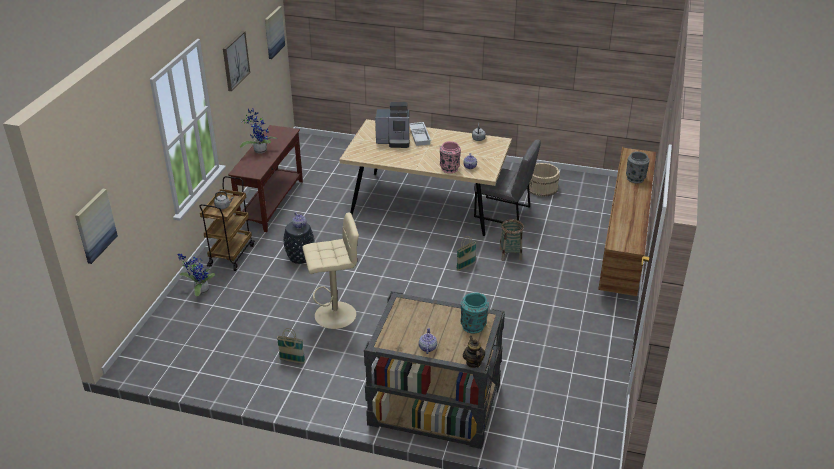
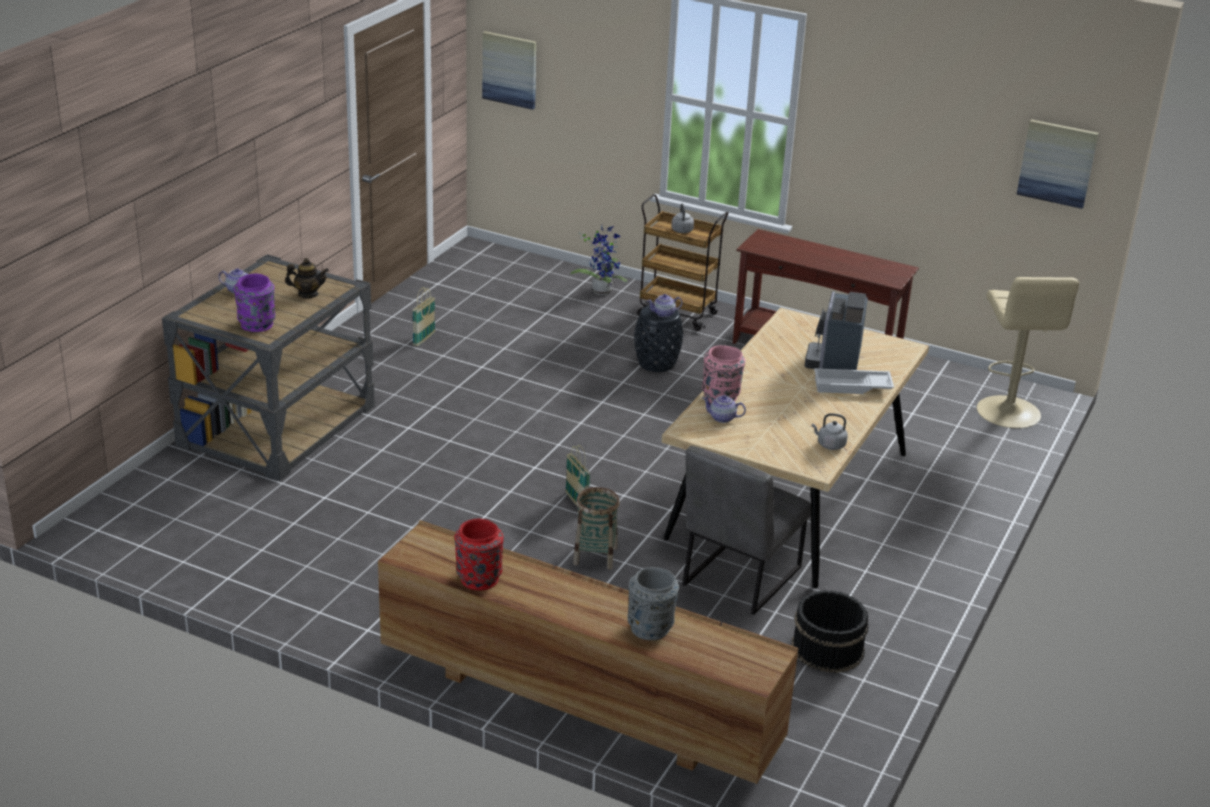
camera: 100 degrees right, 5 degrees down
(235, 60) = (898, 115): picture -> none
(259, 150) = (829, 253): potted plant -> none
(336, 315) = (501, 377): beige stool -> beige stool (1008, 412)
(473, 326) = (257, 325): turquoise vase -> purple vase
(473, 363) = (187, 313): teapot -> teapot (308, 294)
(542, 188) = (826, 648): beige bucket -> black bucket
(635, 224) = (478, 578): none -> red vase

